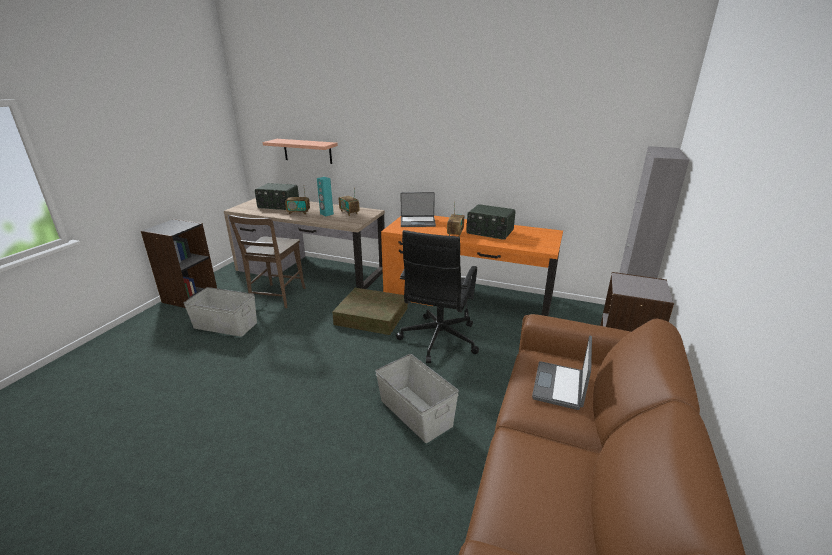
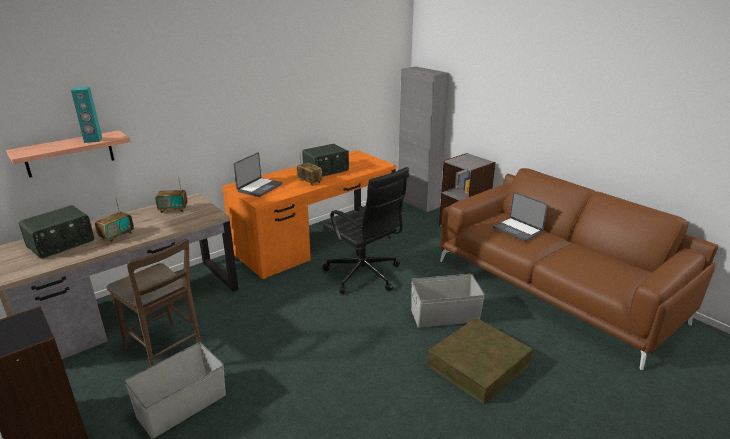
camera: 60 degrees left, 0 degrees up
(326, 214) = (154, 222): turquoise speaker -> turquoise speaker (93, 140)
(371, 316) = (288, 296): brown storage box -> brown storage box (478, 365)

